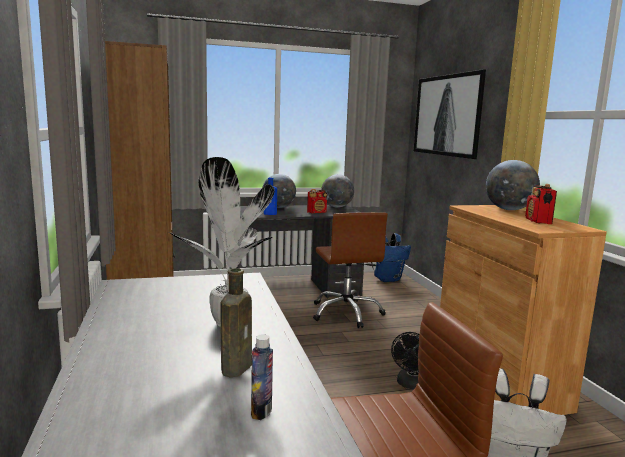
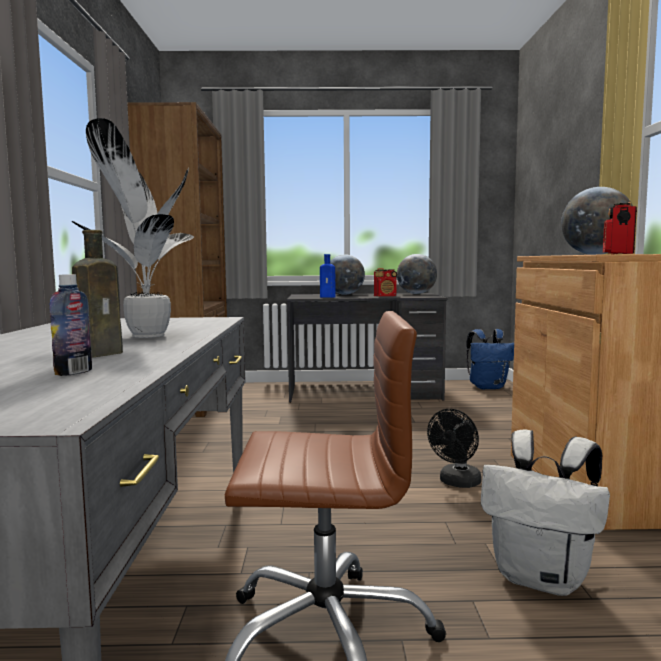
camera: 15 degrees right, 5 degrees down
(346, 313) = (415, 414): brown office chair -> none
(447, 115) = (549, 169): picture -> none

